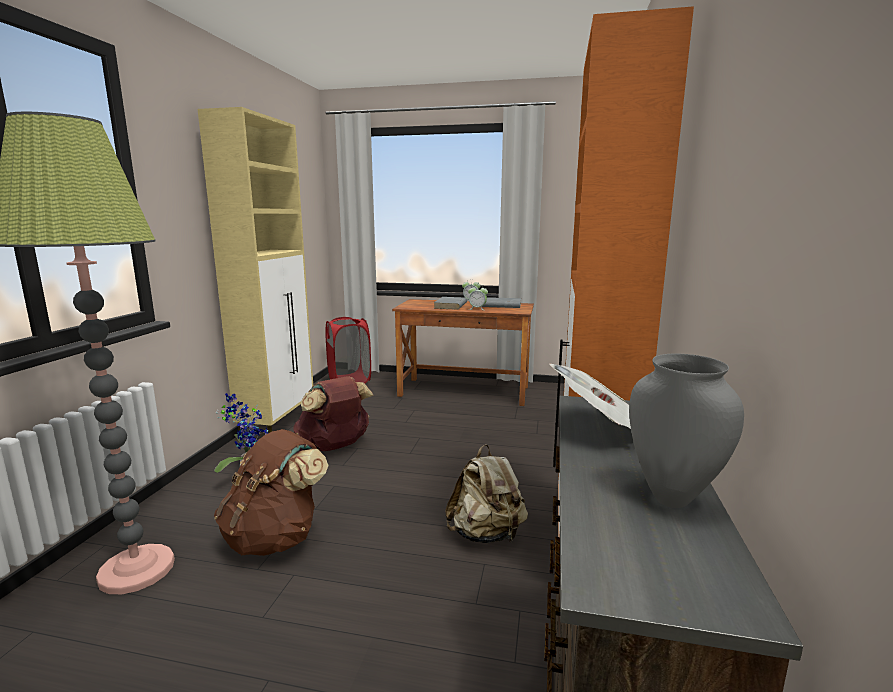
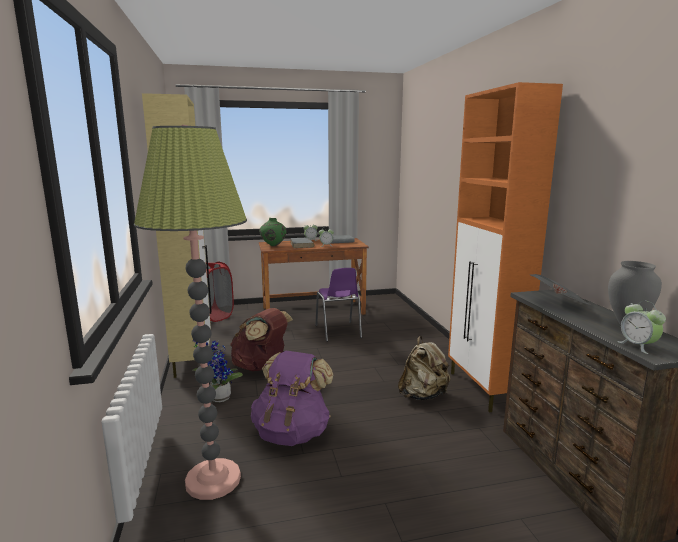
camera: 25 degrees left, 0 degrees up
(275, 538) = (292, 432): brown backpack -> purple backpack
(415, 304) = (273, 246): none -> green vase
(466, 422) = (338, 332): none -> purple chair
(605, 551) = (638, 346): none -> alarm clock

